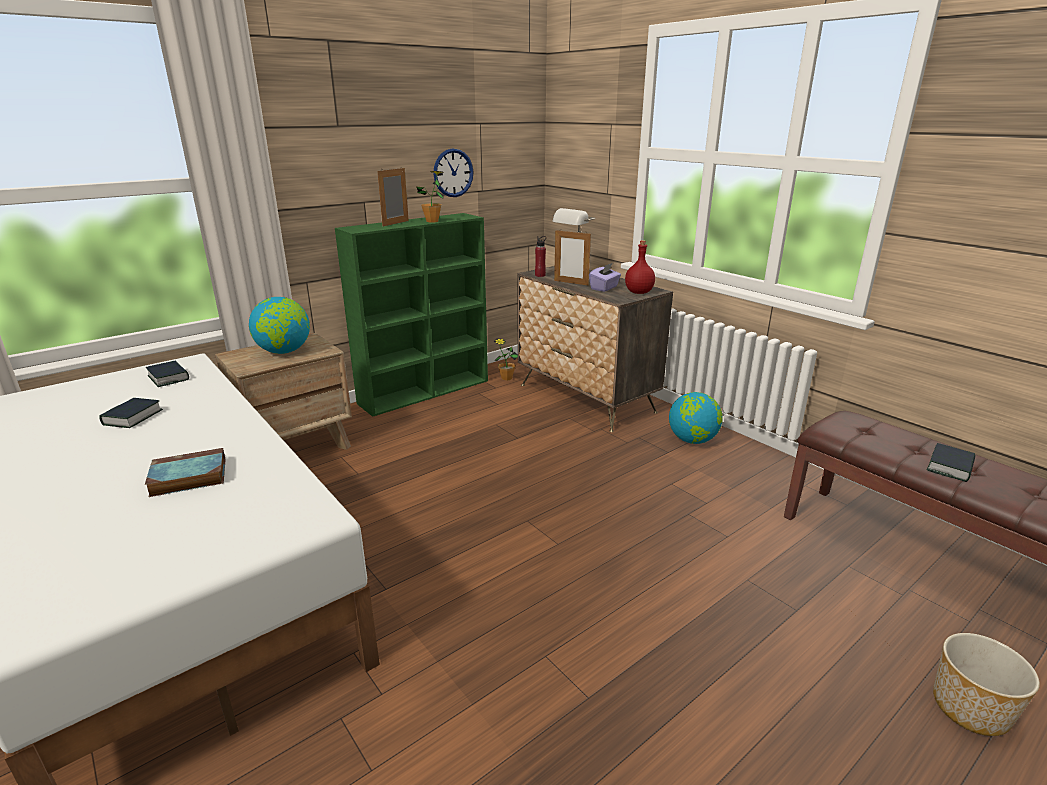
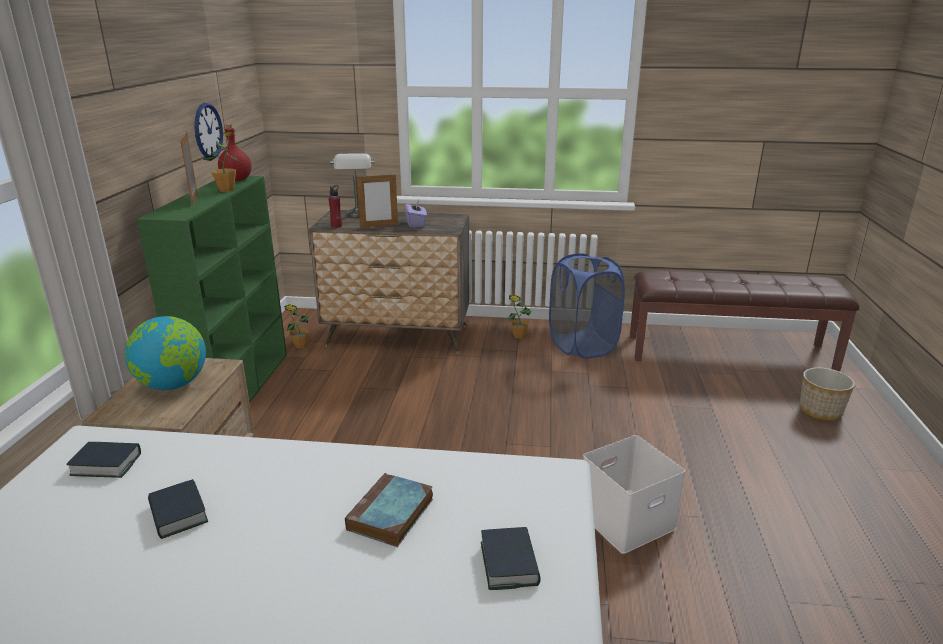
camera: 45 degrees left, 0 degrees up
(511, 646) = (626, 521): none -> white storage box
(638, 292) = (448, 220): red bottle -> red bottle (236, 180)
(692, 440) = (519, 336): globe -> potted plant
(745, 476) = (582, 345): none -> blue laundry basket
(950, 467) = (732, 283): book -> book (509, 563)

